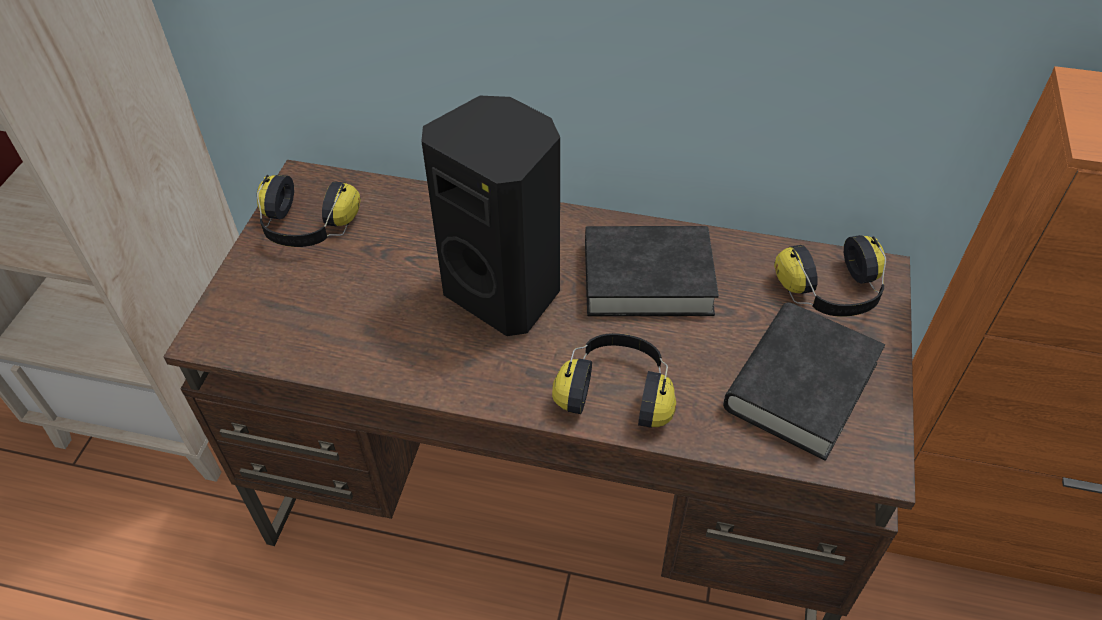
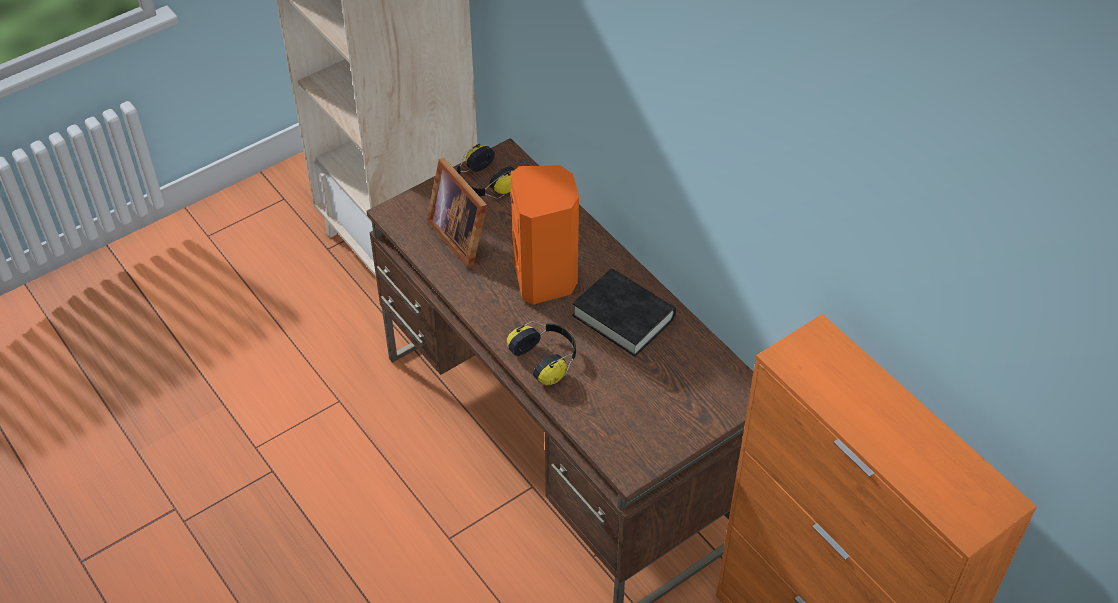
camera: 40 degrees right, 0 degrees up
(338, 305) = (462, 234): none -> picture frame
(505, 291) = (546, 278): black speaker -> orange speaker
(800, 386) = (636, 415): black book -> none
(832, 293) = (711, 386): headphones -> none

